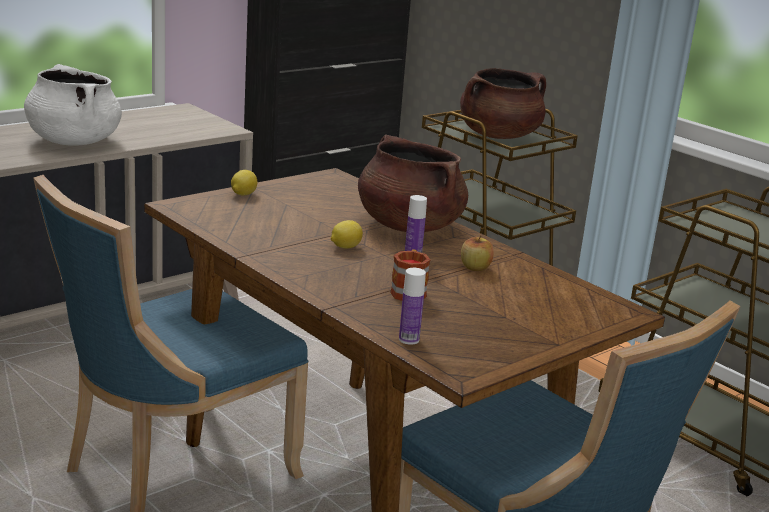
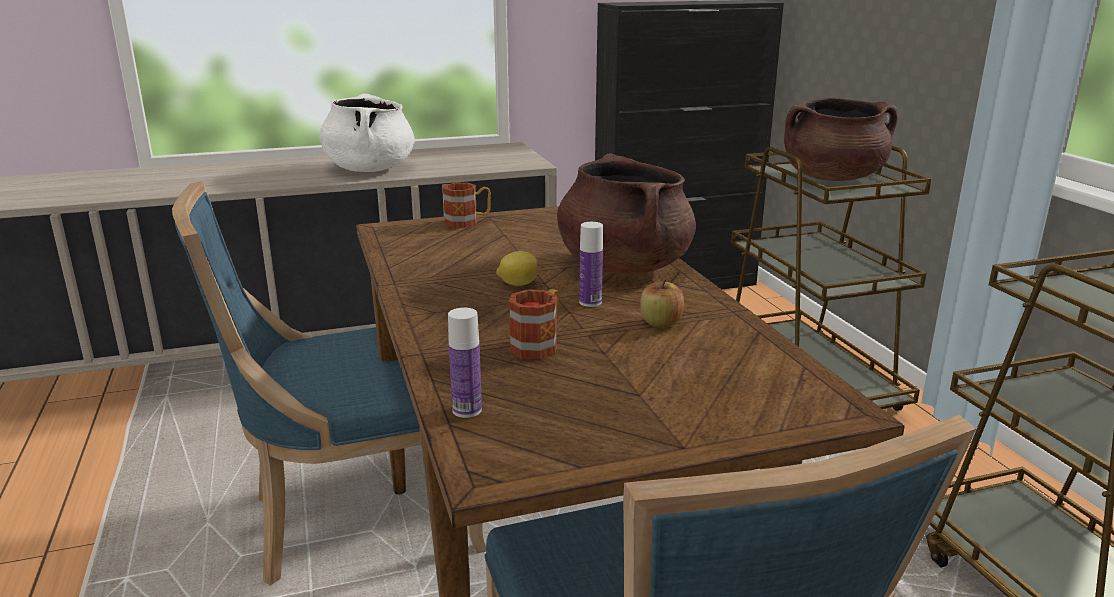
camera: 25 degrees right, 0 degrees up
(243, 194) = (468, 222): lemon -> mug

